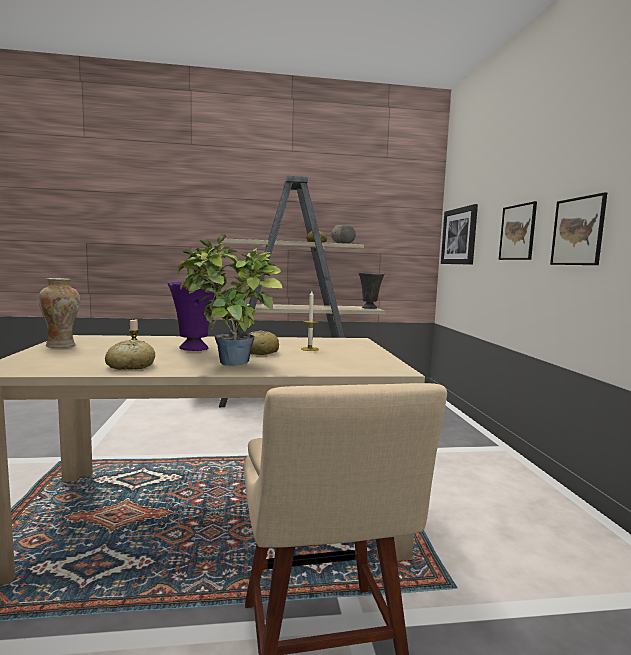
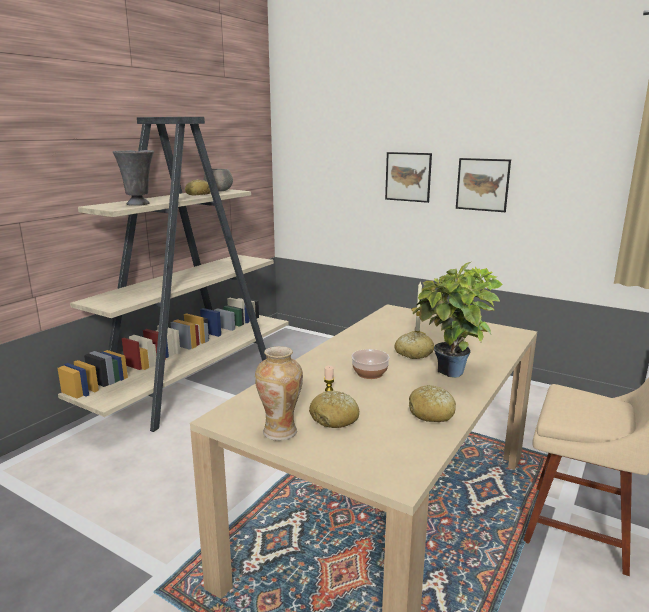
camera: 50 degrees left, 10 degrees up
(94, 351) = (334, 419): none -> bread
(193, 348) = (369, 373): purple vase -> bowl
(370, 308) = (248, 259): grey vase -> grey vase (139, 204)
(459, 236) = (312, 170): picture -> none

